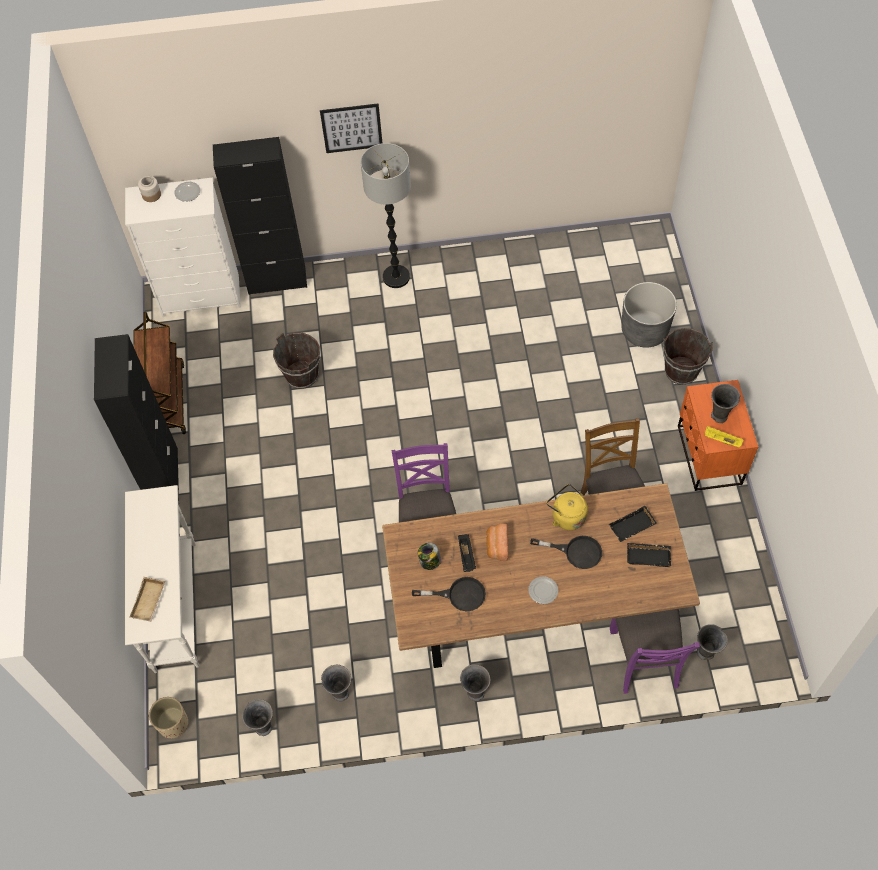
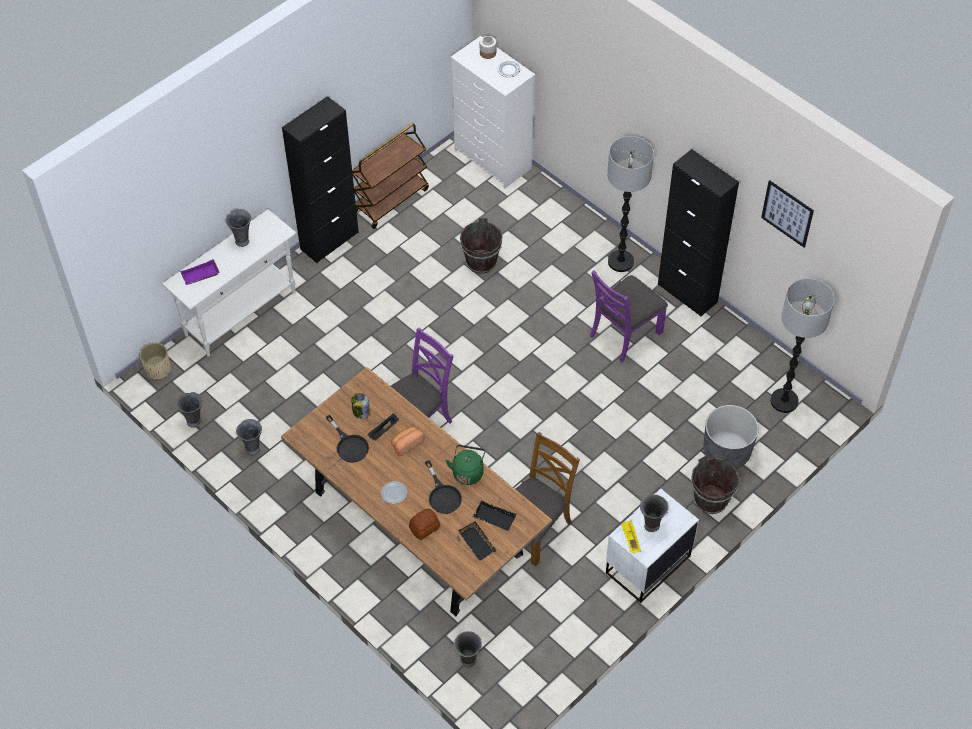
camera: 50 degrees right, 5 degrees down
(149, 602) = (200, 275): beige tray -> purple tray
(277, 280) = (548, 193): black cabinet -> black cabinet (687, 293)
(351, 128) = (635, 113): picture -> picture (787, 213)
(475, 692) = (317, 529): grey vase -> grey vase (242, 240)
(566, 516) = (468, 472): yellow kettle -> green kettle
(600, 589) = (425, 528): none -> bread
(627, 261) = (784, 401): none -> floor lamp
(645, 658) = (430, 622): purple chair -> purple chair (625, 334)
(708, 456) = (647, 564): orange nightstand -> white nightstand

